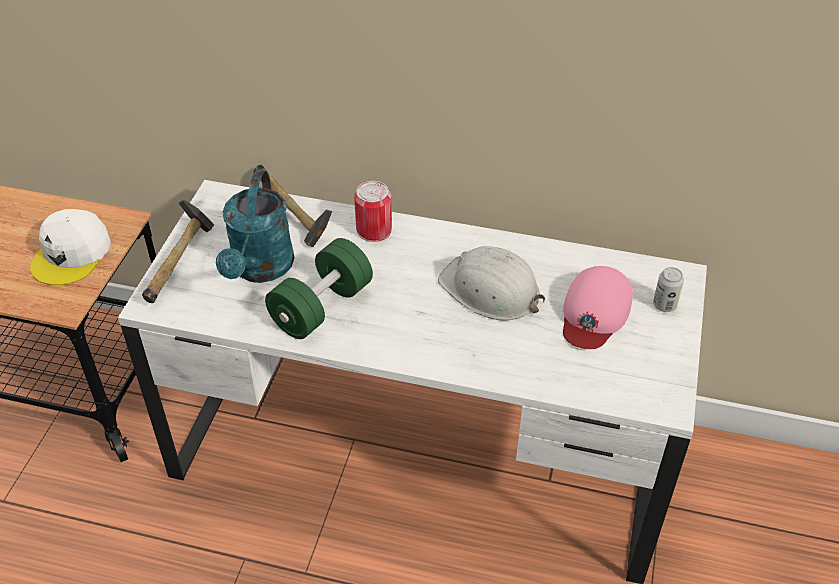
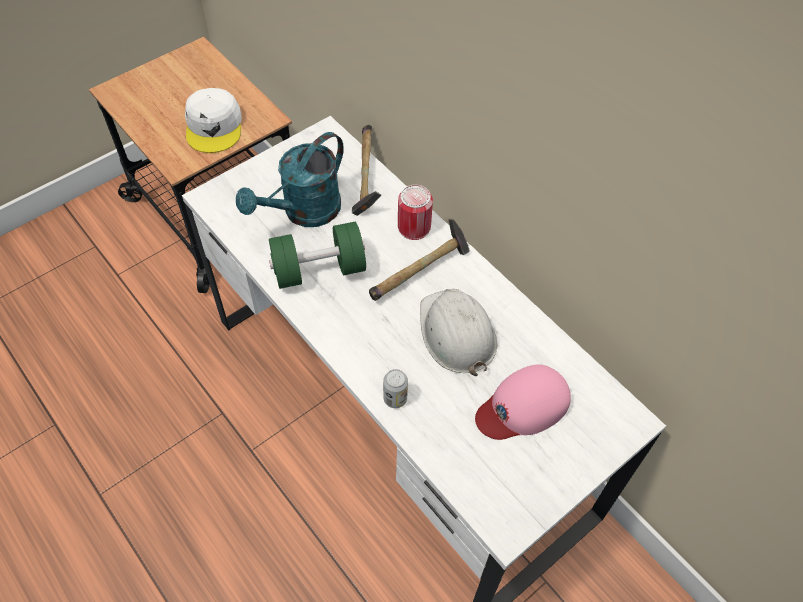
camera: 35 degrees right, 10 degrees up
(72, 254) = (214, 126): white cap -> white cap turned 60 degrees counterclockwise
(179, 263) = (255, 175): hammer -> hammer (421, 272)
(664, 305) = (590, 438): can -> can (395, 399)

